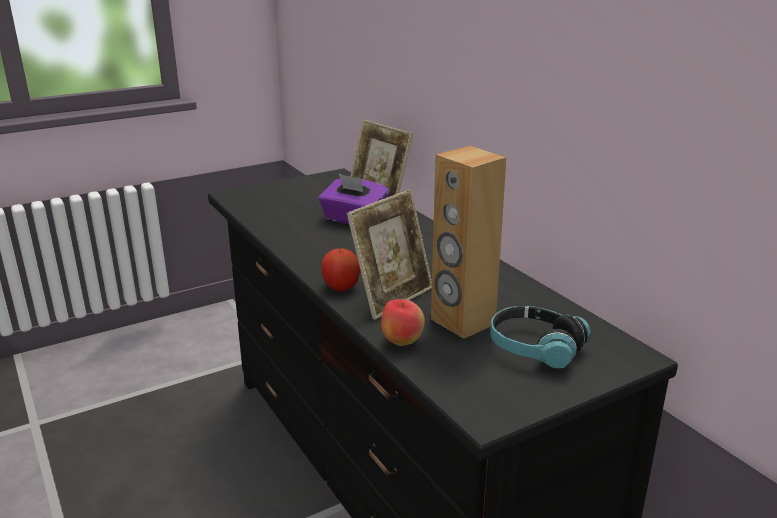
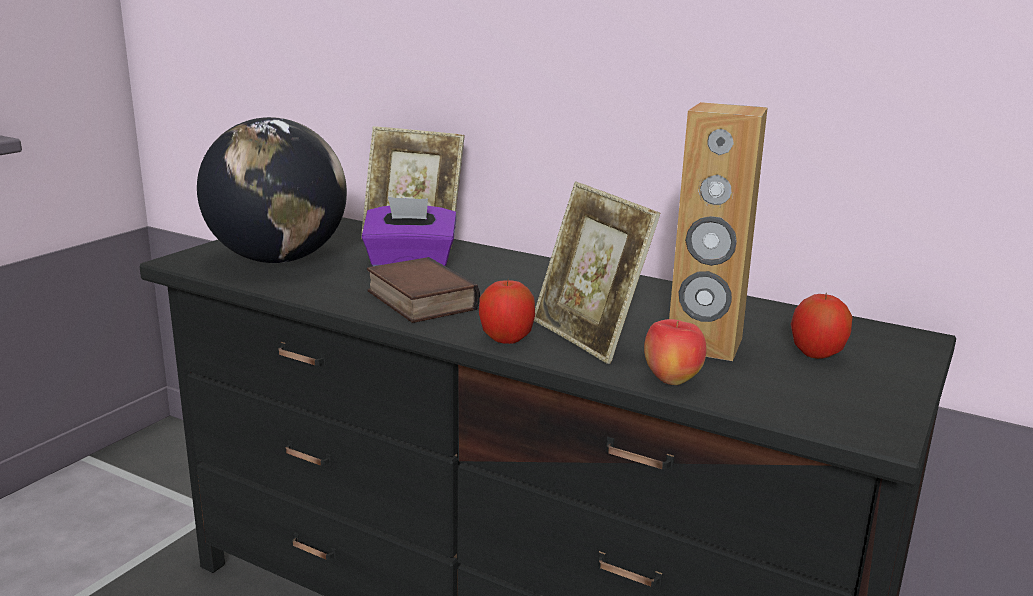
camera: 30 degrees left, 5 degrees down
(282, 203) = (278, 259): none -> globe
(324, 248) = (417, 300): none -> book
(392, 298) = (588, 337): picture frame -> picture frame turned 135 degrees clockwise
(535, 348) = (817, 353): headphones -> apple

